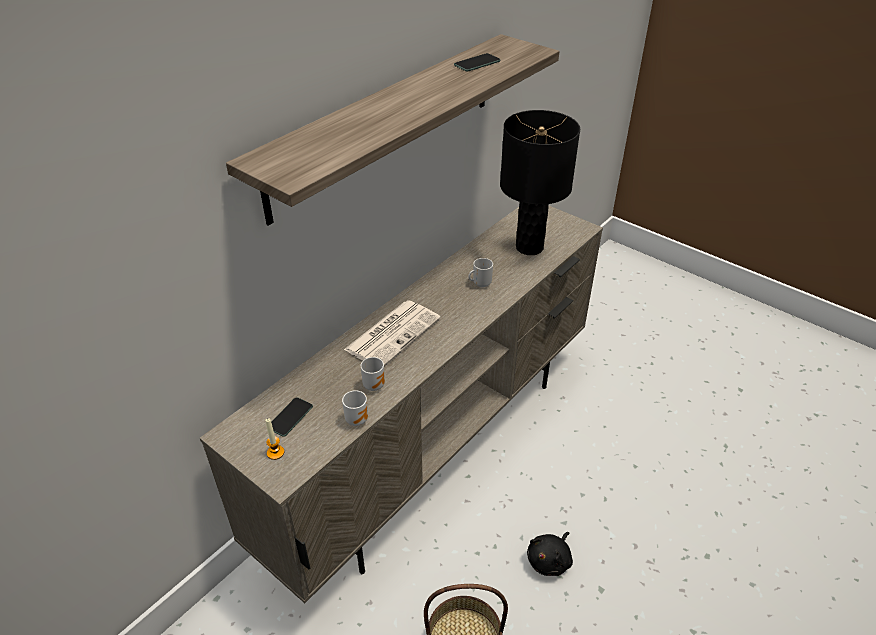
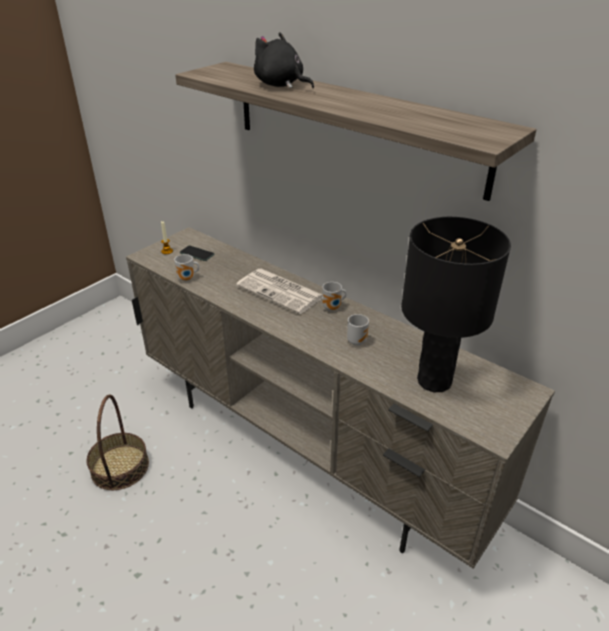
camera: 90 degrees right, 5 degrees down
(374, 385) = (221, 285): mug -> mug (333, 308)
(477, 63) = (428, 116): phone -> none
(550, 560) = (176, 534): black plush toy -> black plush toy (281, 85)

